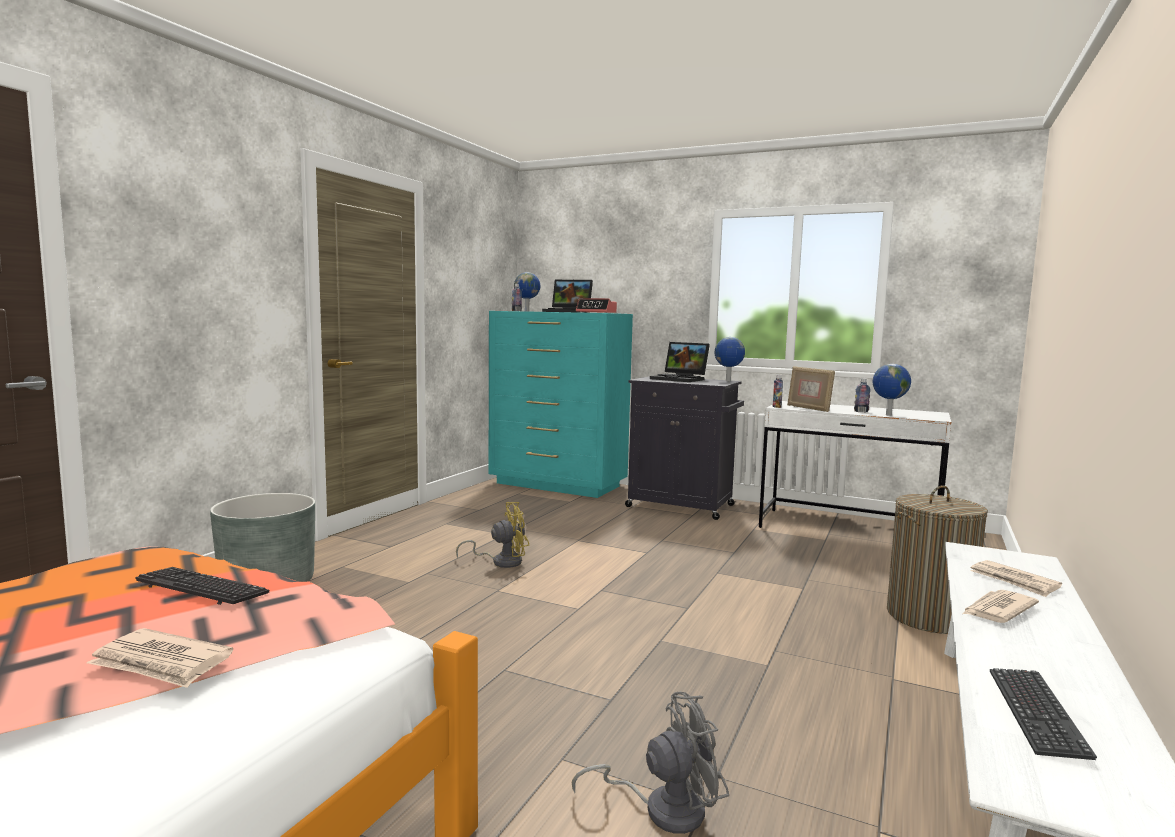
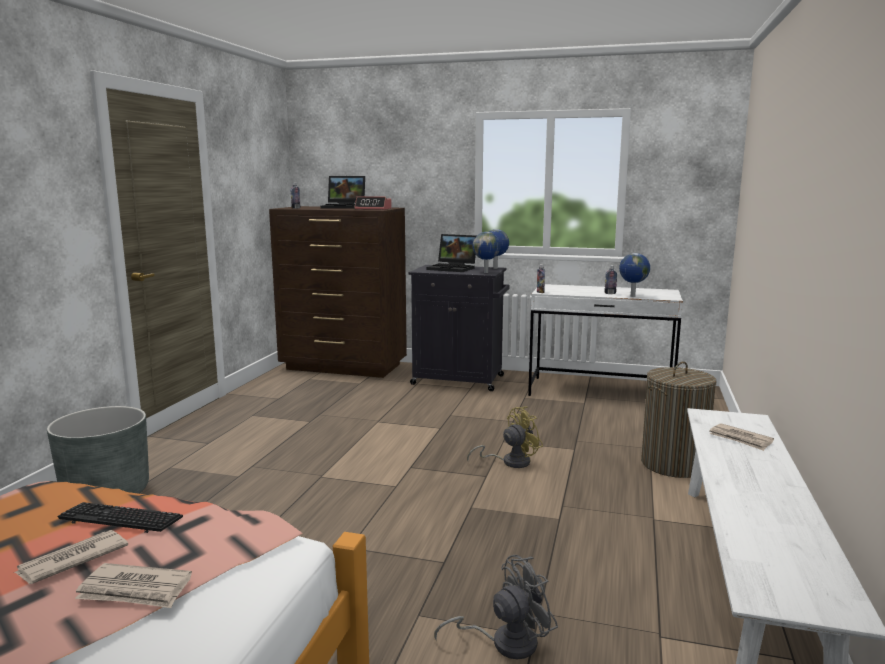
camera: 10 degrees left, 5 degrees up
(501, 561) = (316, 448): yellow fan -> yellow fan (510, 462)
(527, 311) = (304, 207): globe -> globe (486, 272)
(558, 485) = (344, 367): turquoise dresser -> brown dresser
(808, 408) = (567, 292): picture frame -> none
(997, 610) = (732, 465): newspaper -> newspaper (71, 560)
(1036, 713) = (766, 544): keyboard -> none

